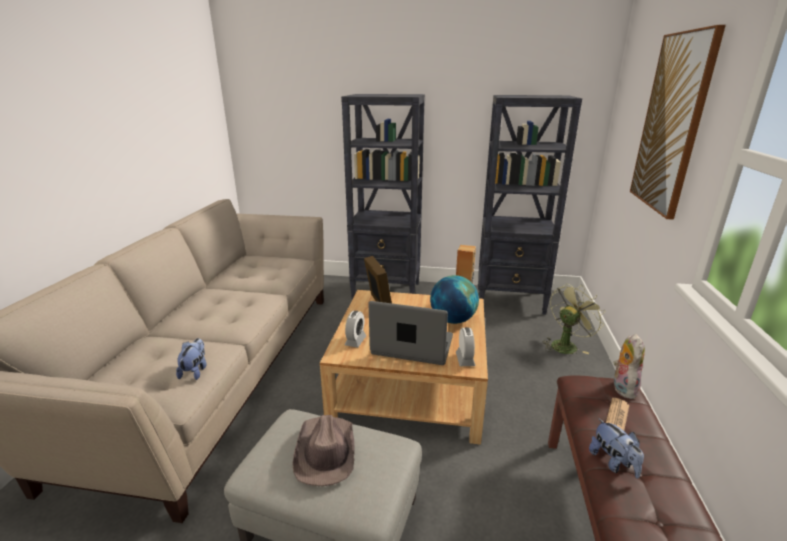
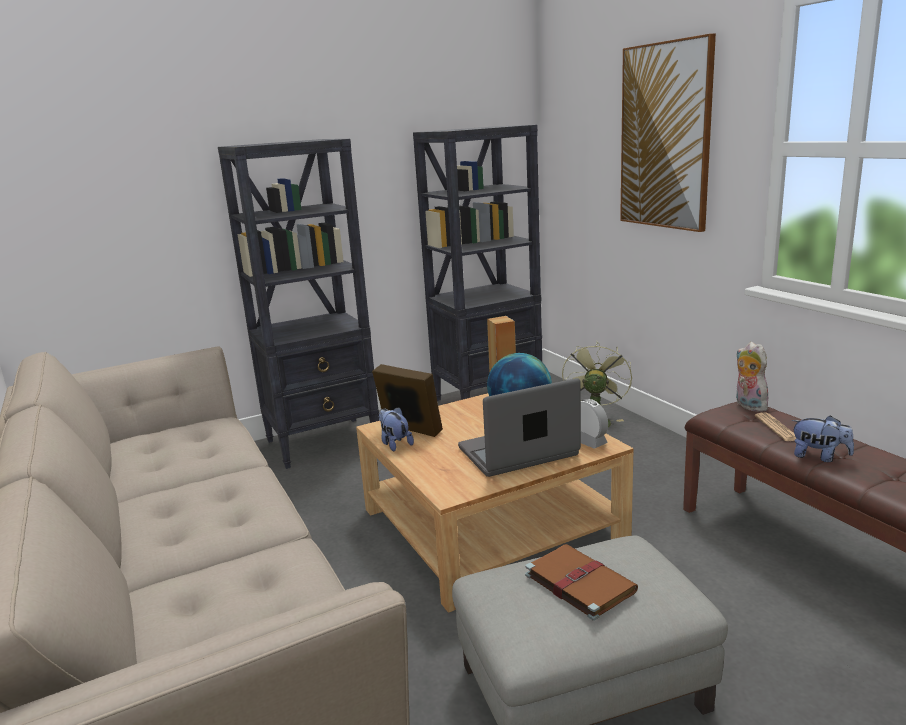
camera: 35 degrees left, 5 degrees down
(195, 371) = (302, 586): plush toy -> plush toy (395, 444)
(325, 451) = (578, 582): brown hat -> brown book
(355, 341) = (447, 473): alarm clock -> none

